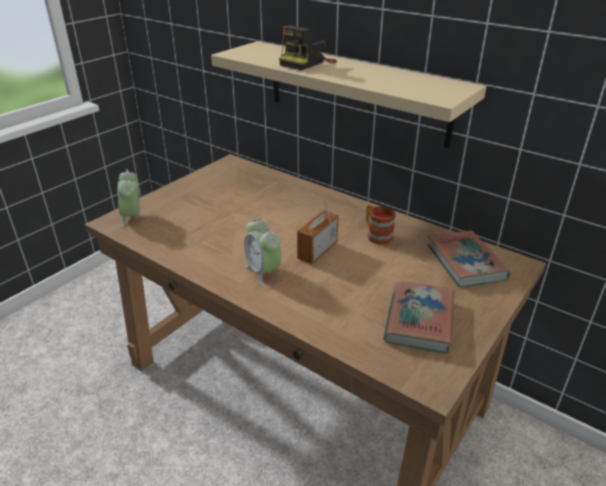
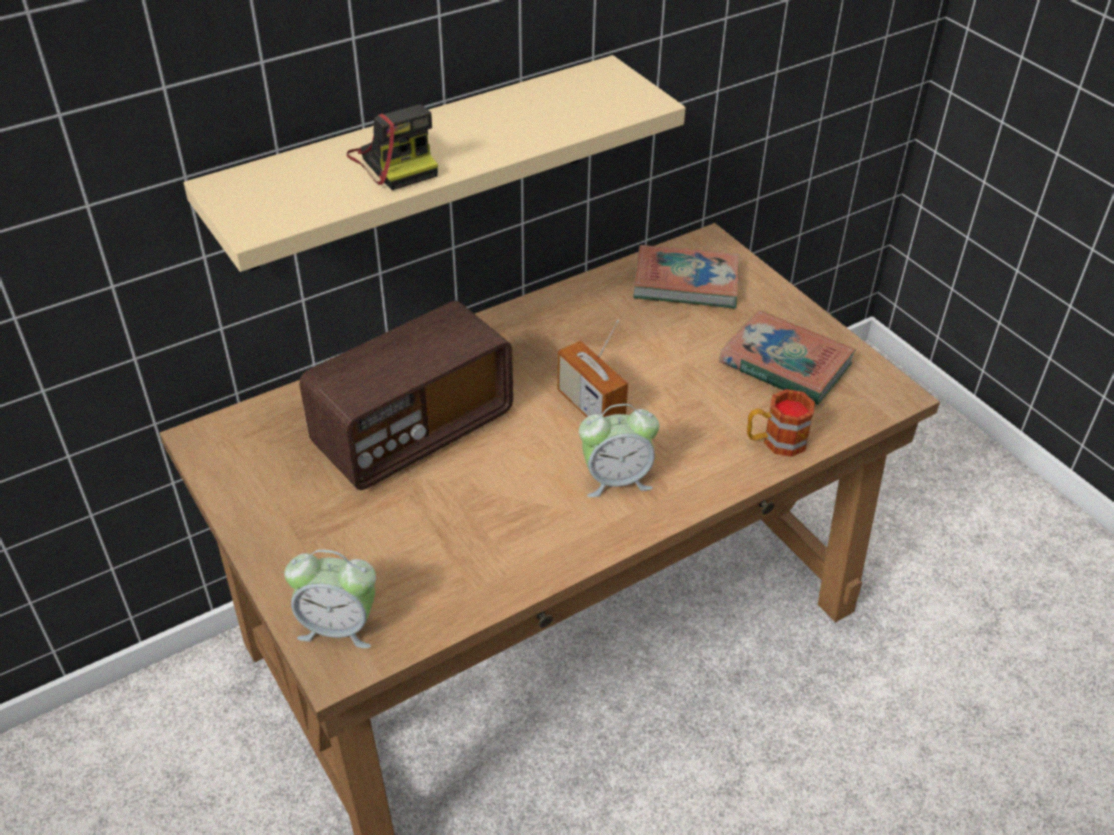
camera: 70 degrees left, 10 degrees up
(264, 205) = (414, 432): none -> radio
(376, 234) = (578, 335): mug -> mug (775, 441)

